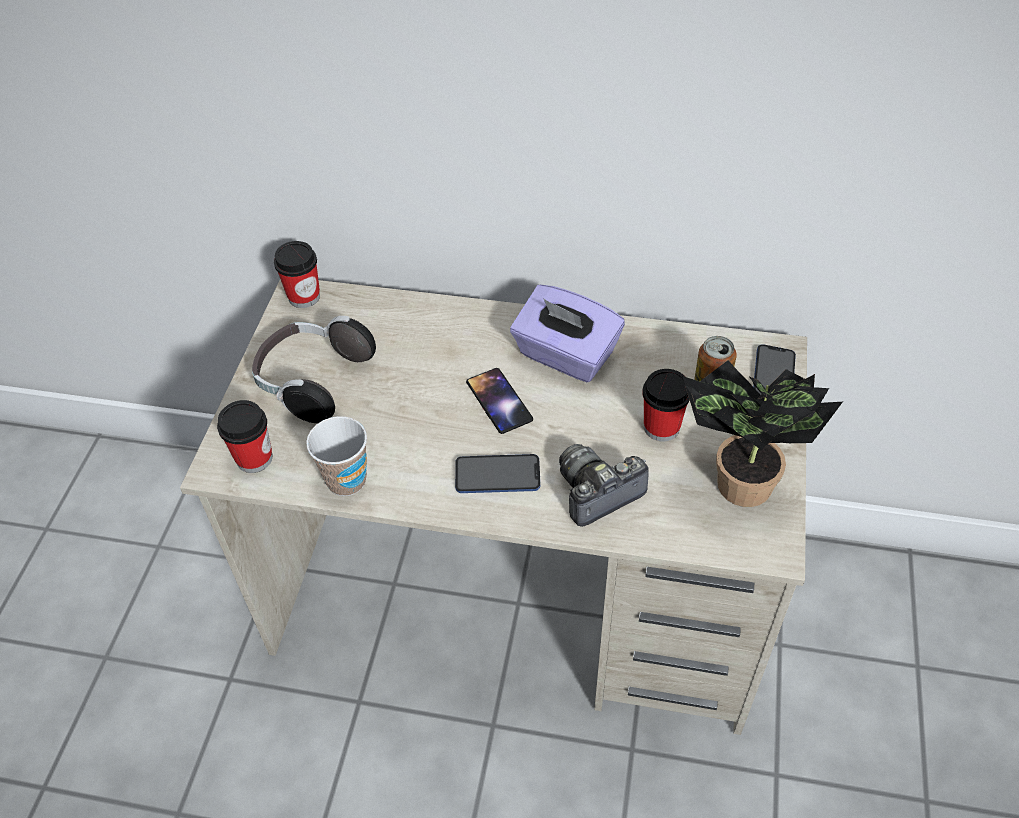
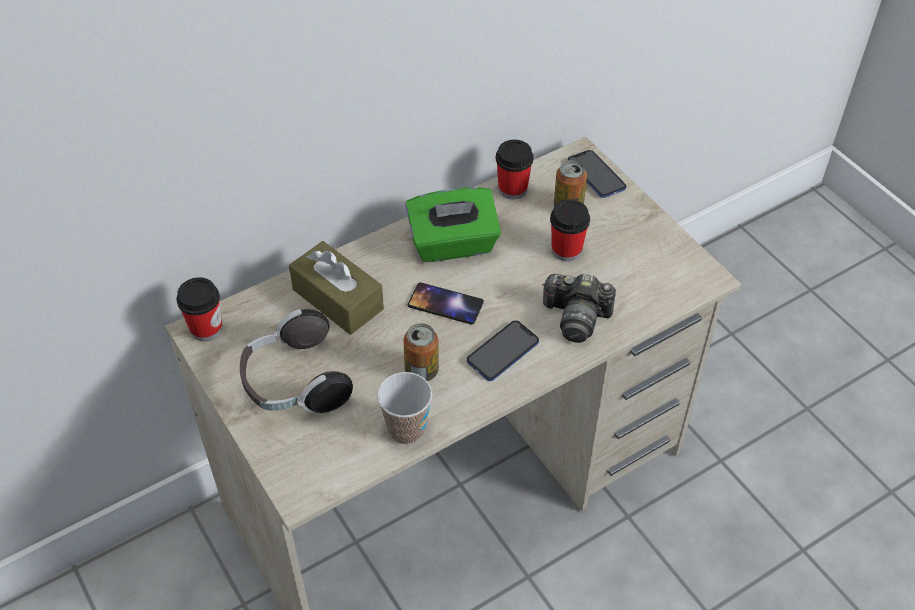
camera: 45 degrees left, 0 degrees up
(254, 458) = (319, 465): cup -> cup (512, 189)
(414, 442) = (422, 371): none -> can
(420, 338) = (338, 299): none -> brown tissue box
(565, 356) = (453, 244): purple tissue box -> green tissue box
(598, 493) = (576, 317): camera -> camera turned 90 degrees counterclockwise
(737, 488) = (649, 256): potted plant -> none

